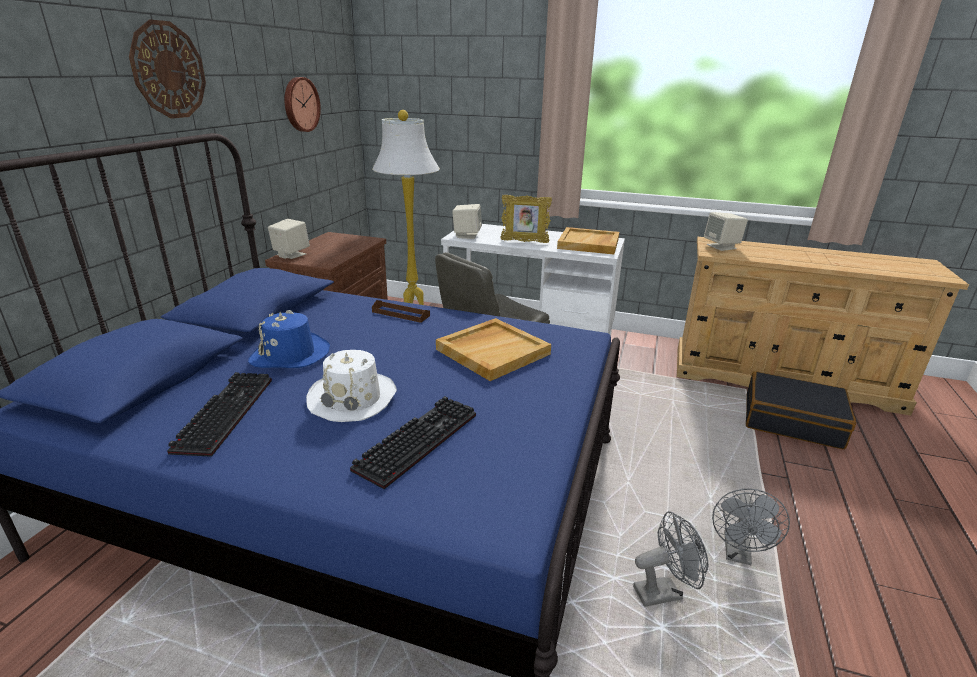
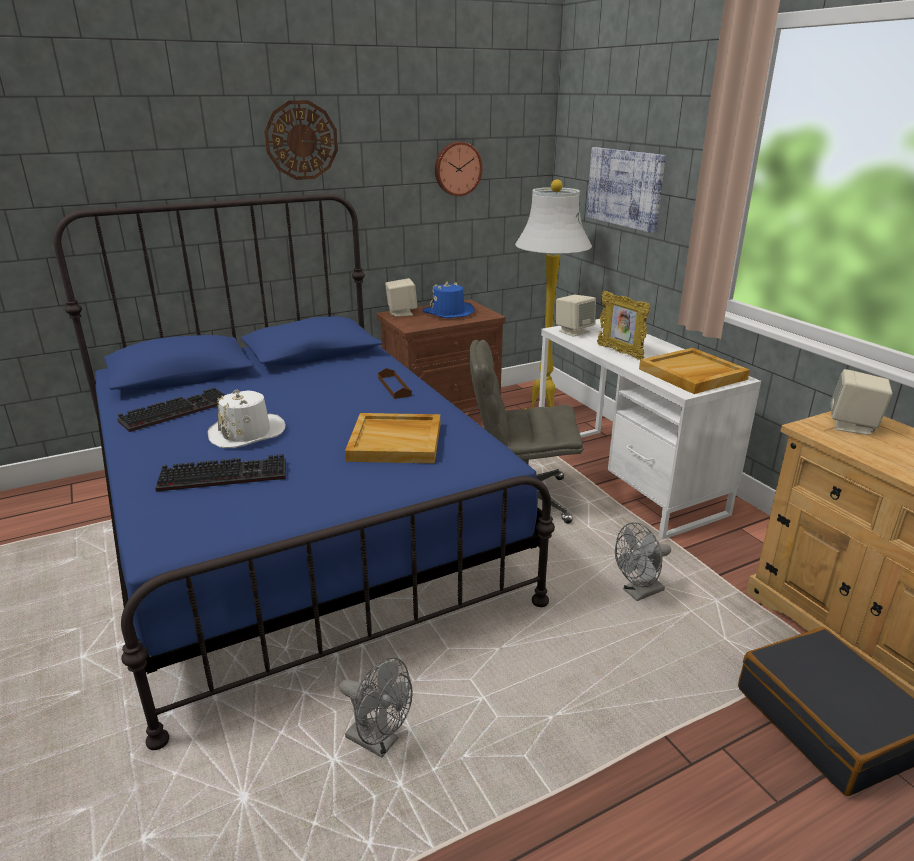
camera: 45 degrees right, 0 degrees up
(290, 355) = (270, 390): blue hat -> blue hat (448, 312)
(452, 114) = (625, 188): none -> picture
(738, 554) = (494, 773): grey fan -> grey fan (638, 593)

